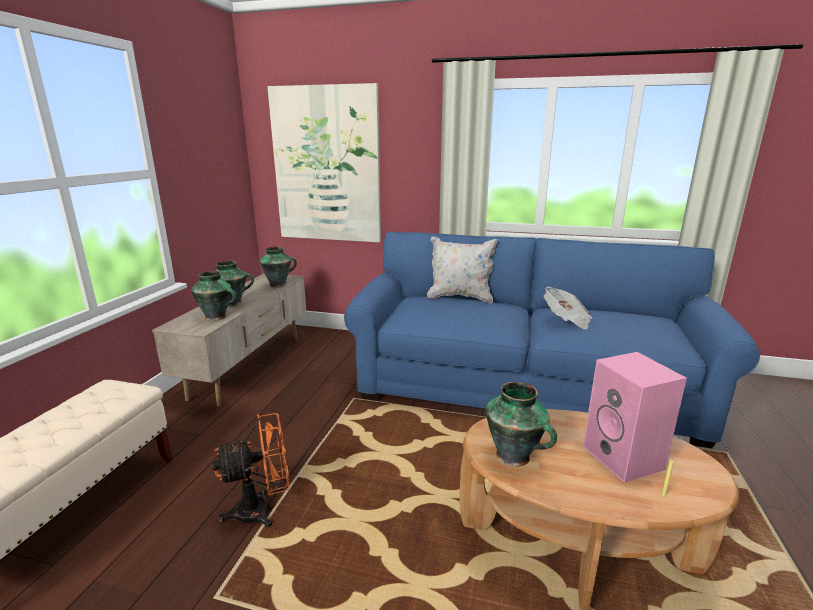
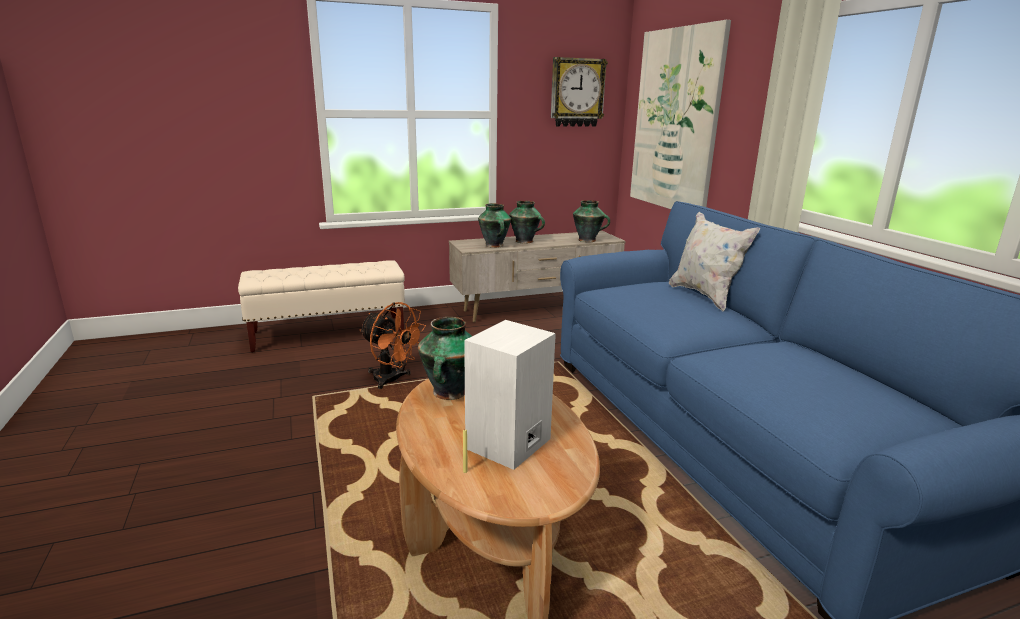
camera: 55 degrees right, 0 degrees up
(215, 144) = (577, 92): none -> wall clock
(566, 320) = (756, 353): newspaper -> none
(625, 458) = (508, 445): pink speaker -> white speaker

